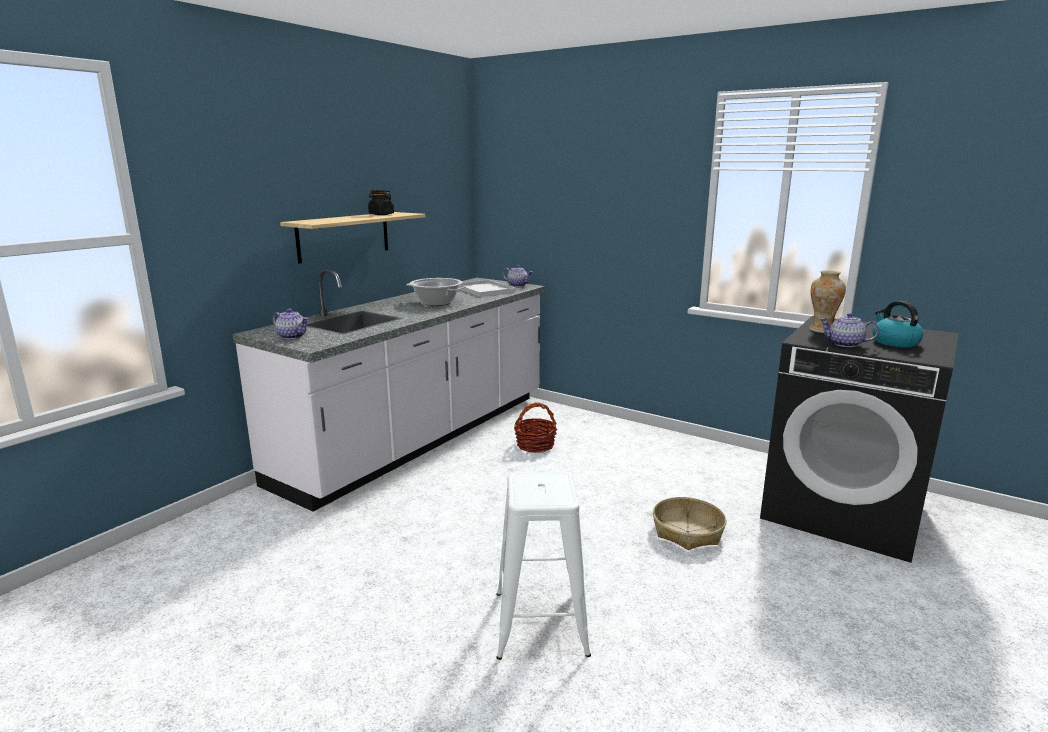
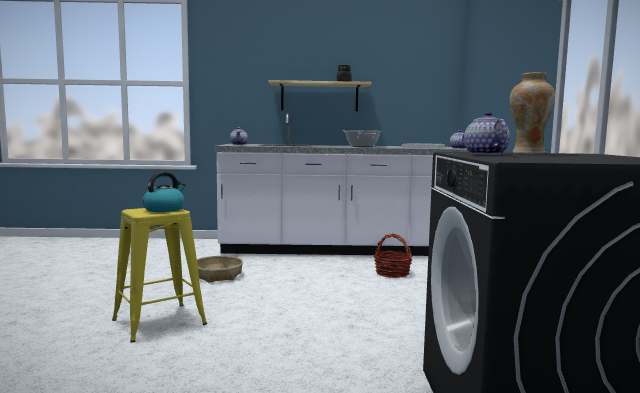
camera: 55 degrees right, 10 degrees down
(540, 623) = (159, 322): white stool -> yellow stool
(688, 532) = (343, 344): basket -> basket (217, 275)
(894, 342) = (558, 158): kettle -> kettle (164, 209)

